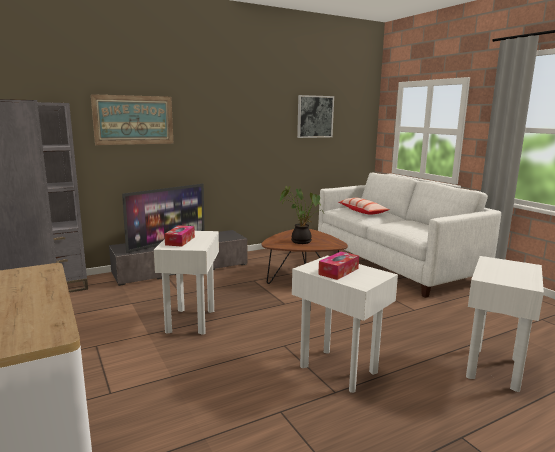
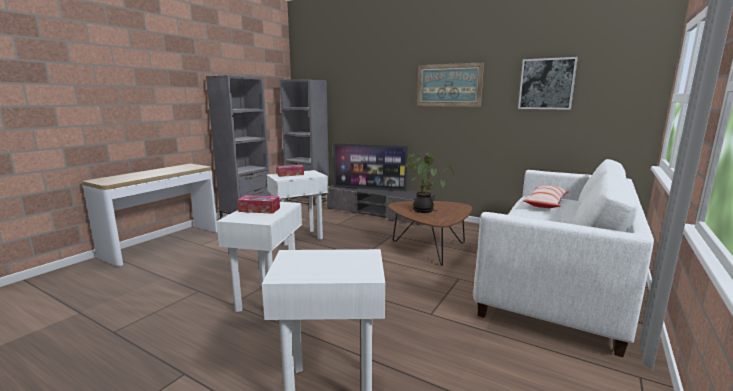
camera: 60 degrees right, 0 degrees up
(134, 120) = (365, 90): picture -> picture (449, 85)

